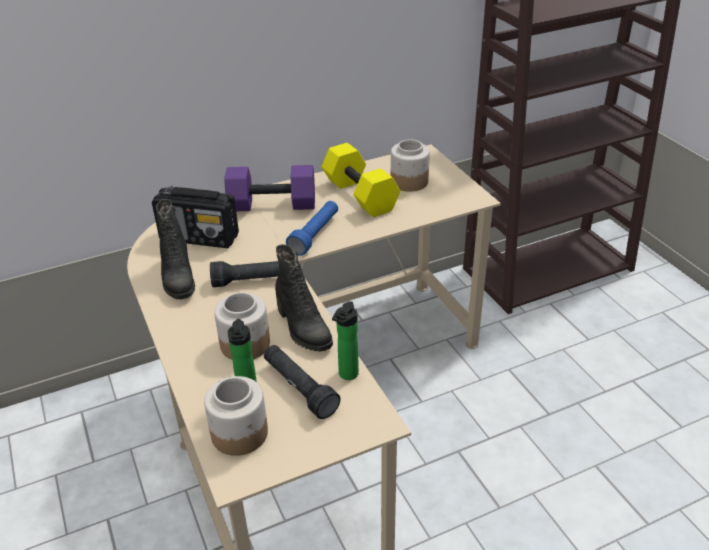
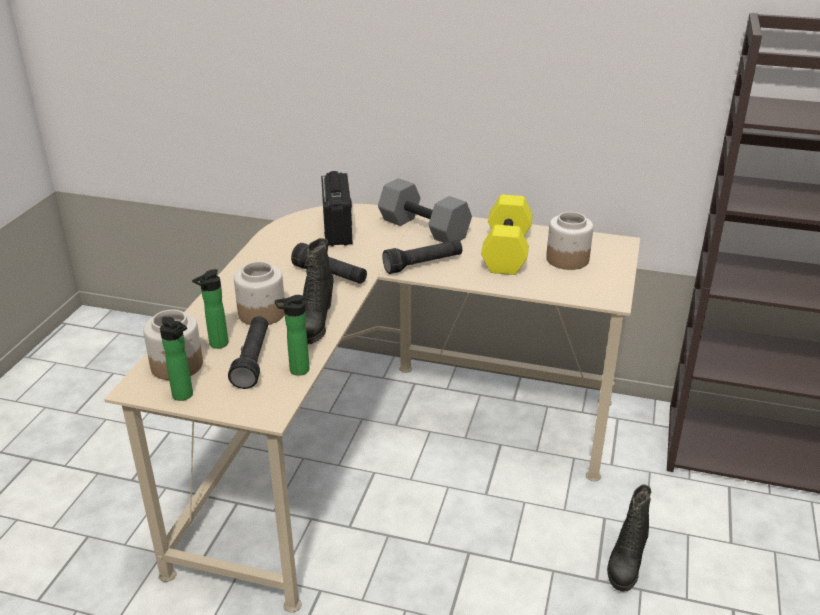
camera: 40 degrees right, 5 degrees down
(177, 278) = (282, 249): black boot -> black boot (625, 562)
(200, 237) = (337, 229): radio -> radio turned 150 degrees counterclockwise
(273, 204) = (425, 228): purple dumbbell -> grey dumbbell
(289, 455) = (184, 396): none -> bottle
(315, 235) = (423, 264): blue flashlight -> black flashlight

